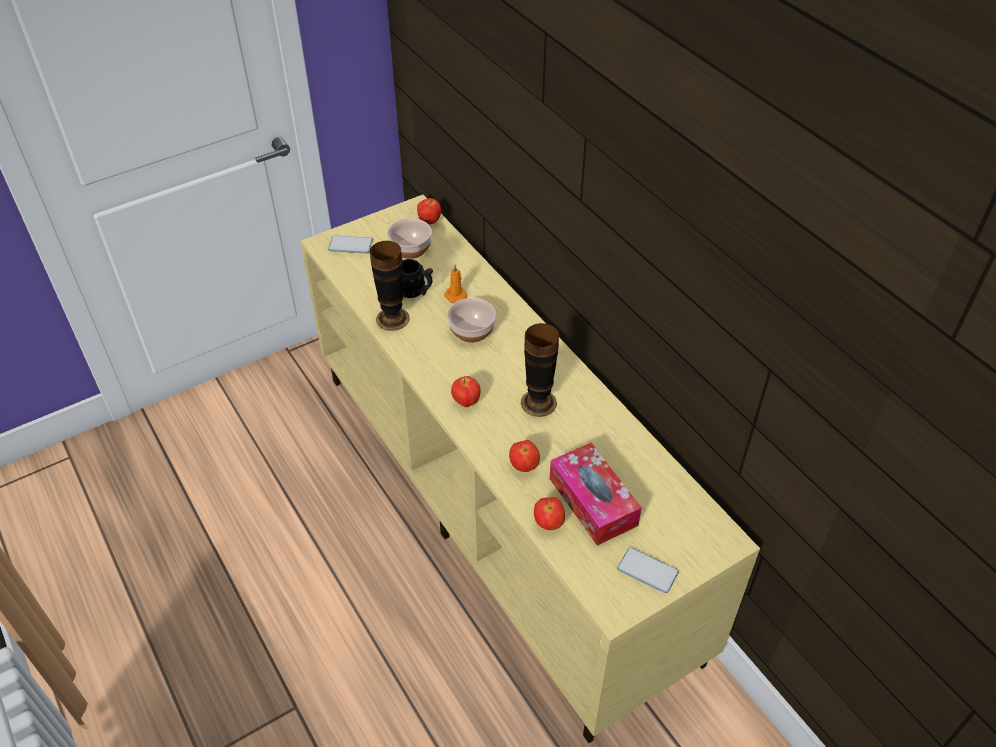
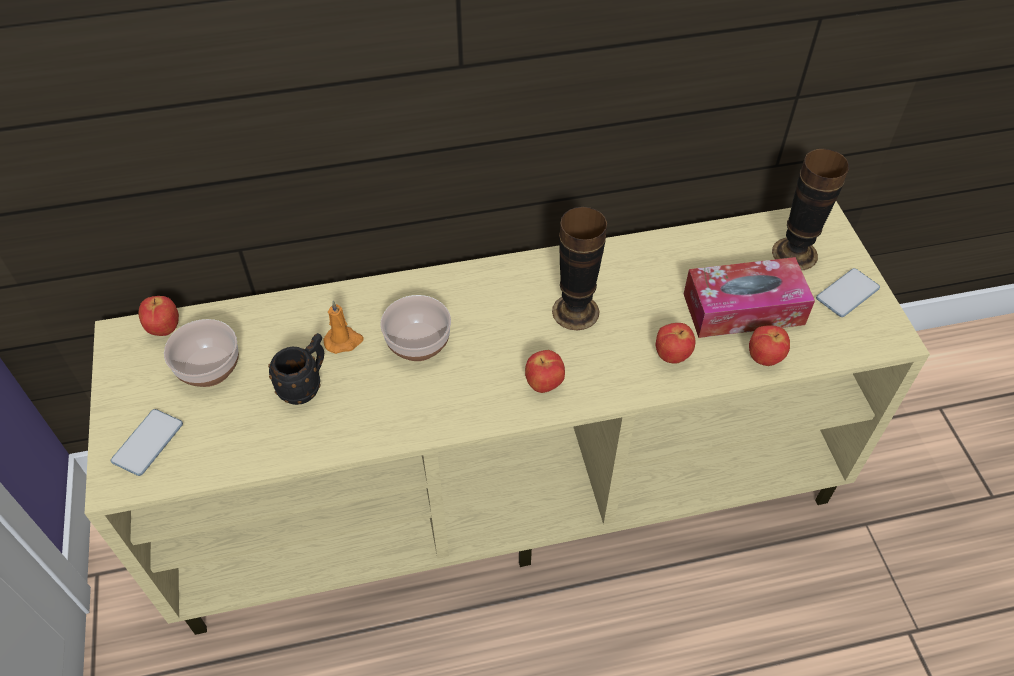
camera: 70 degrees left, 5 degrees up
(392, 318) = (344, 427): vase -> vase (794, 253)

